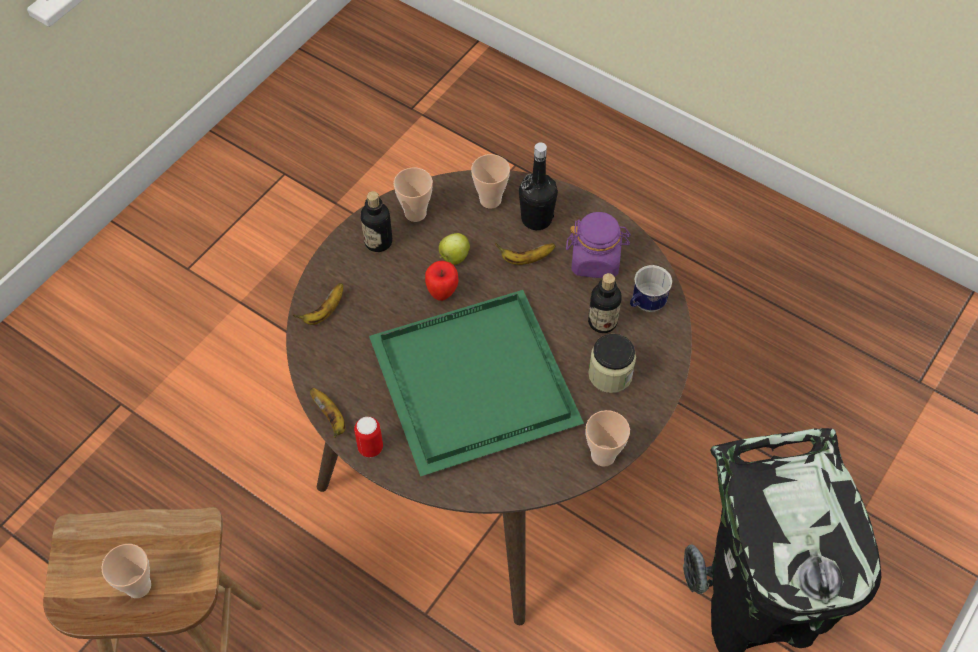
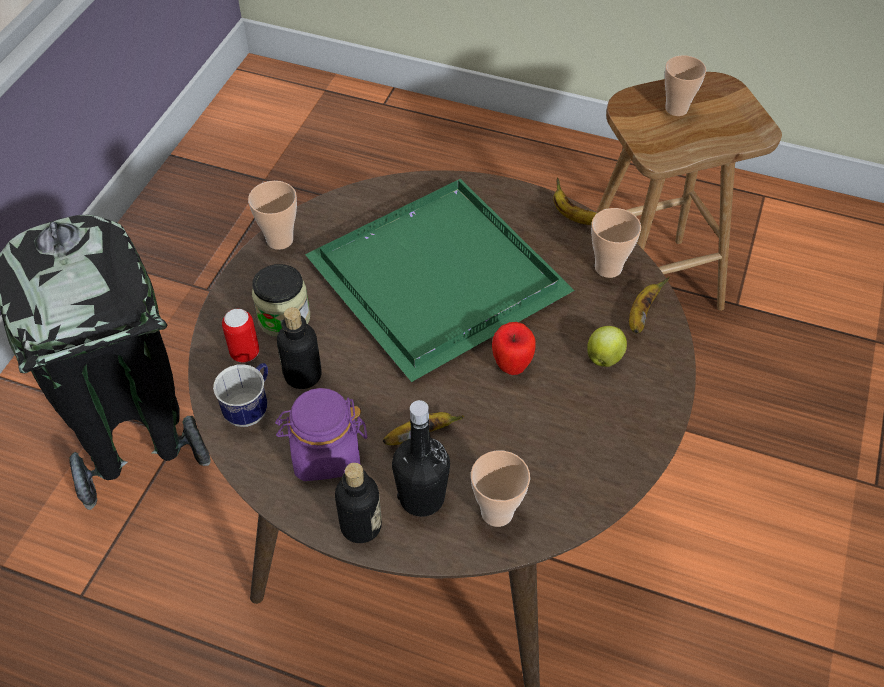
camera: 165 degrees right, 5 degrees down
(370, 448) = (521, 200): can -> can (245, 353)
(378, 242) = (622, 414): bottle -> bottle (361, 526)
(415, 213) = (593, 466): cup -> cup (608, 267)
(453, 258) = (516, 415): apple -> apple (604, 357)

